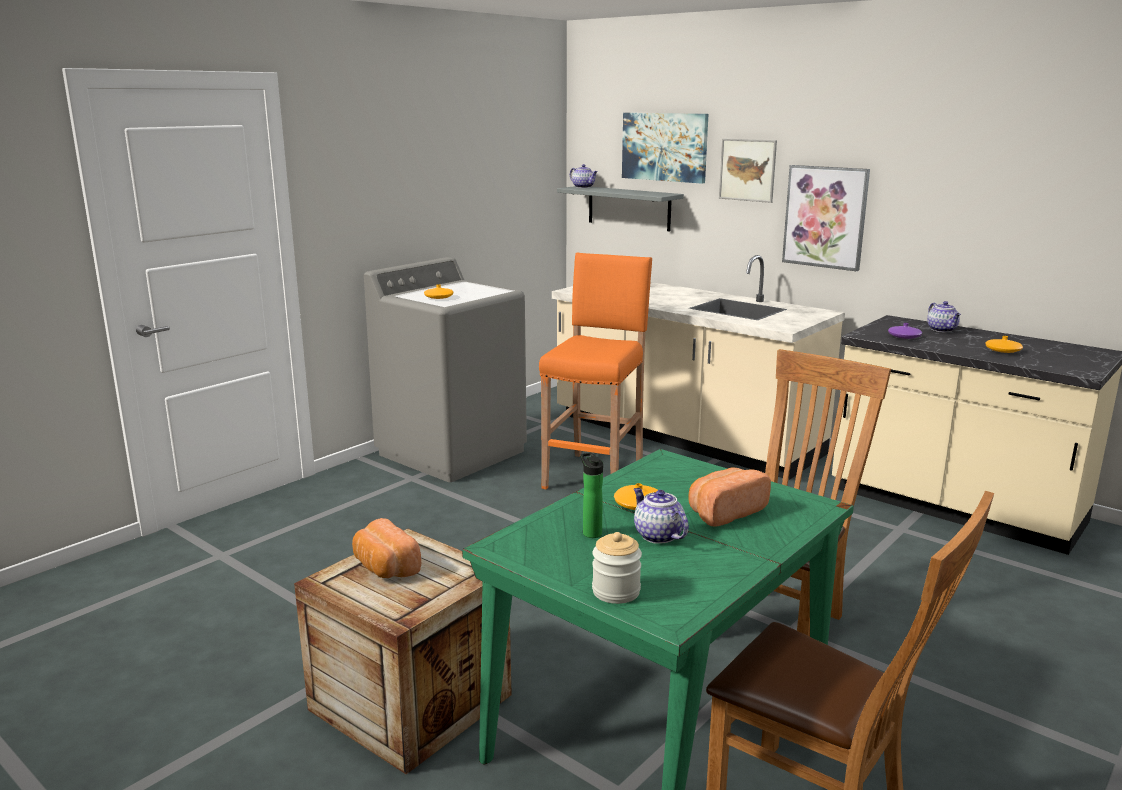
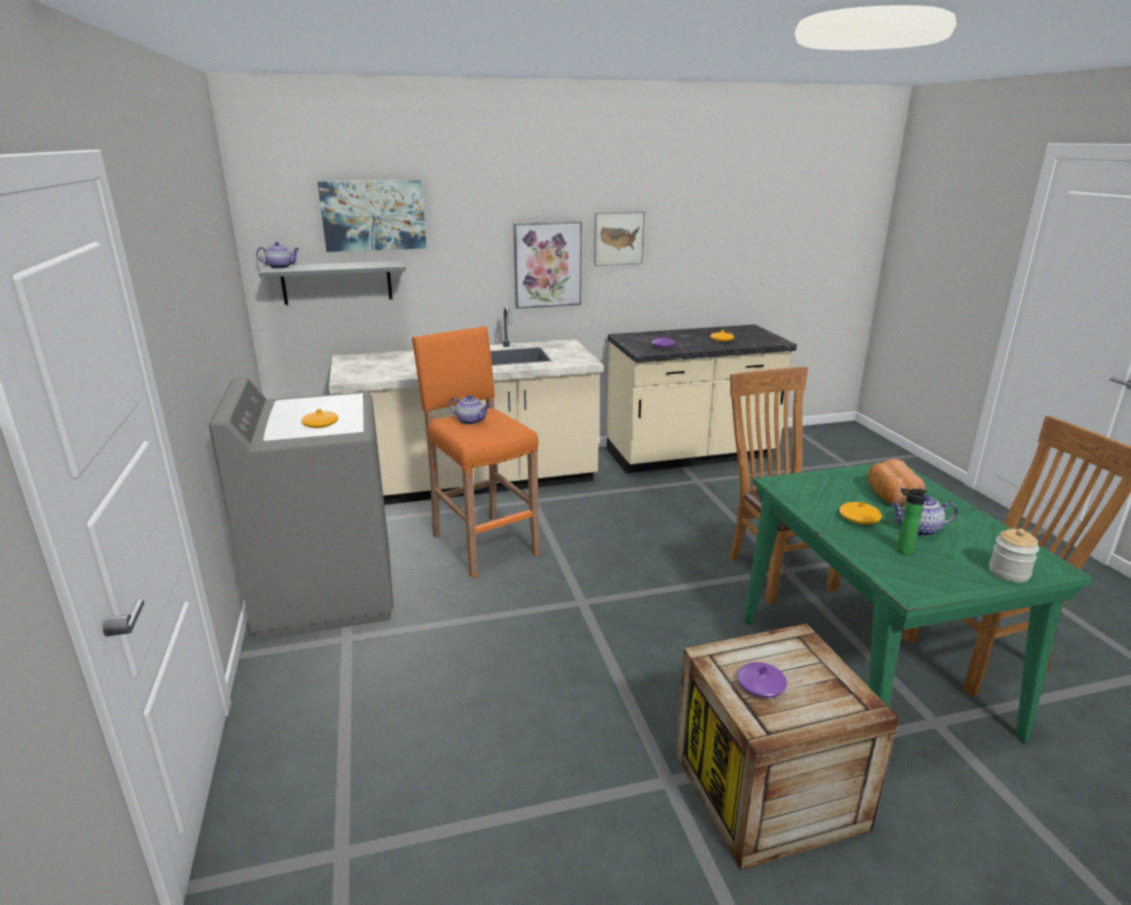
camera: 55 degrees left, 5 degrees up
(384, 568) = (760, 686): bread -> purple vase
(747, 170) = (470, 231): picture -> picture (619, 238)
(942, 330) = (662, 335): teapot -> teapot (471, 421)

